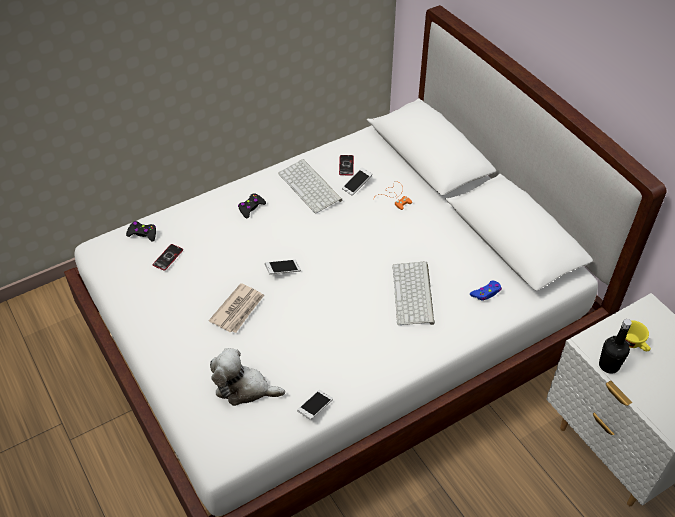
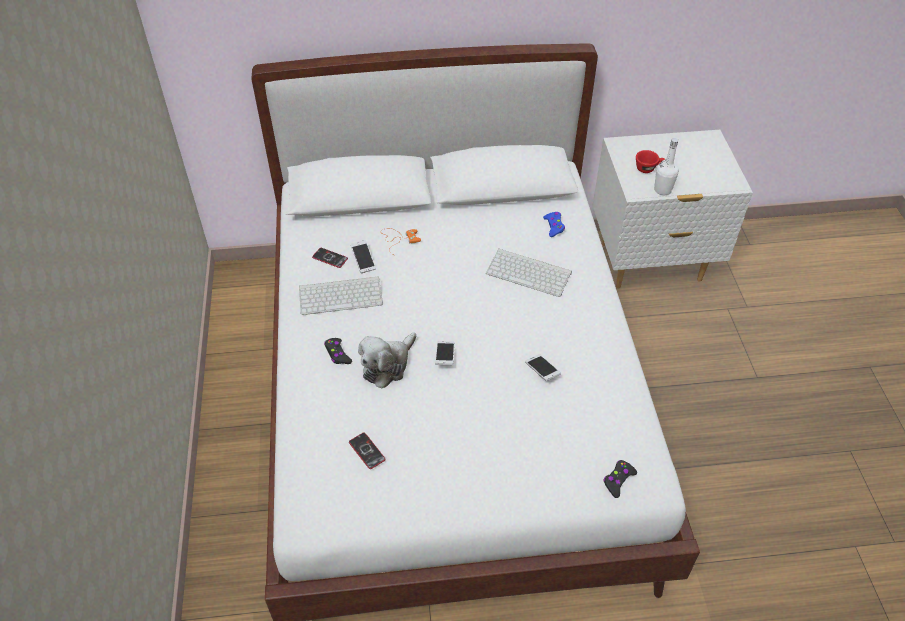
camera: 65 degrees left, 0 degrees up
(143, 234) = (311, 466): black game controller -> black game controller (618, 480)
(238, 310) = (477, 411): newspaper -> none
(244, 388) = (580, 438): plush toy -> plush toy (387, 365)
(315, 407) = (627, 389): phone -> phone (542, 371)
(609, 365) = (662, 190): black bottle -> white bottle
(633, 344) = (648, 168): yellow cup -> red cup

